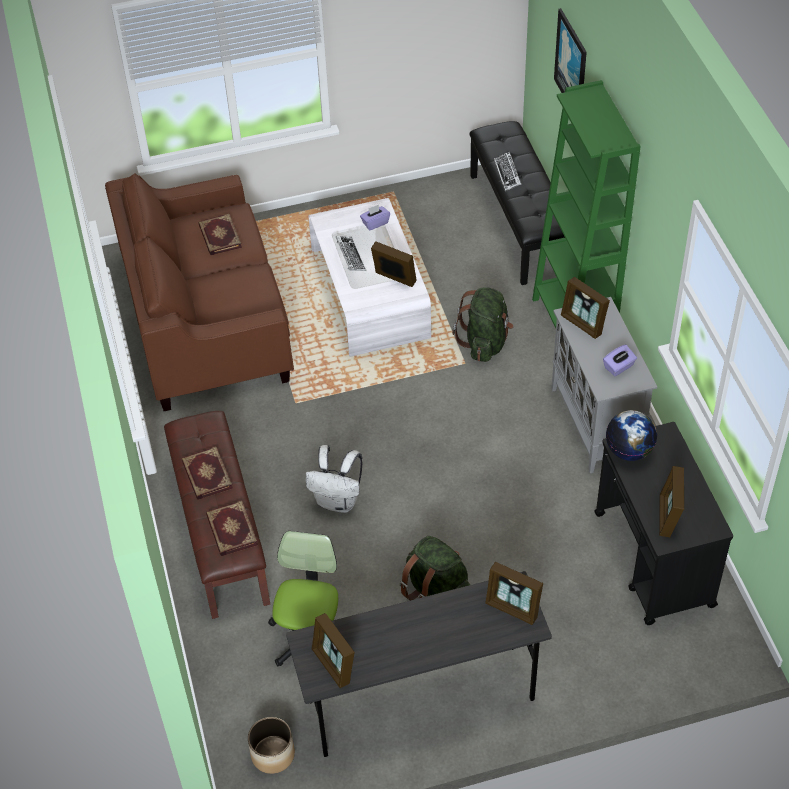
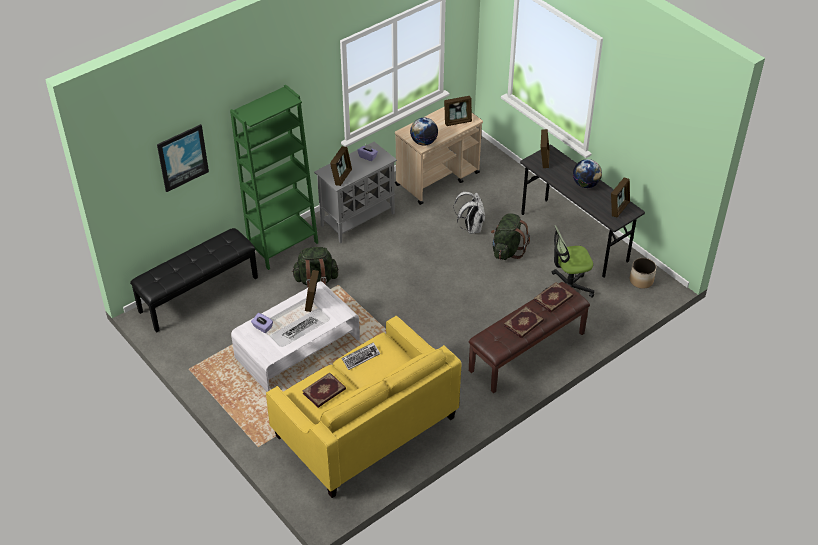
camera: 115 degrees left, 5 degrees down
(207, 322) = (364, 427): brown sofa -> yellow sofa
(338, 501) = (473, 308): white backpack -> white backpack (471, 228)
(417, 642) = (586, 184): none -> globe
(507, 174) = (194, 267): keyboard -> keyboard (360, 357)
(654, 560) = (438, 178): black cart -> beige cart

